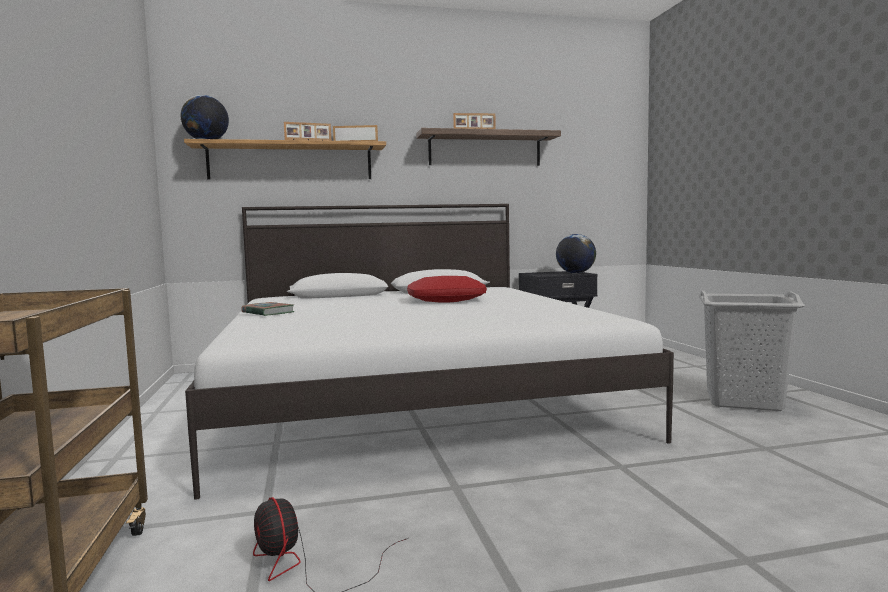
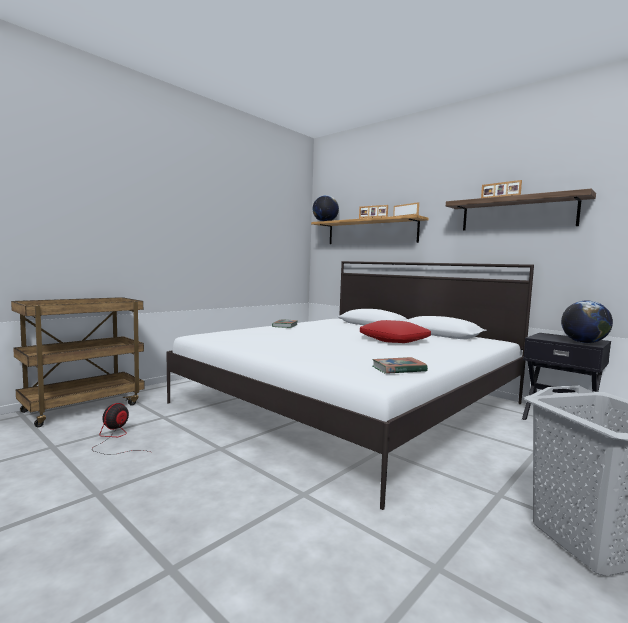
camera: 55 degrees right, 0 degrees up
(581, 312) = (398, 369): none -> book

